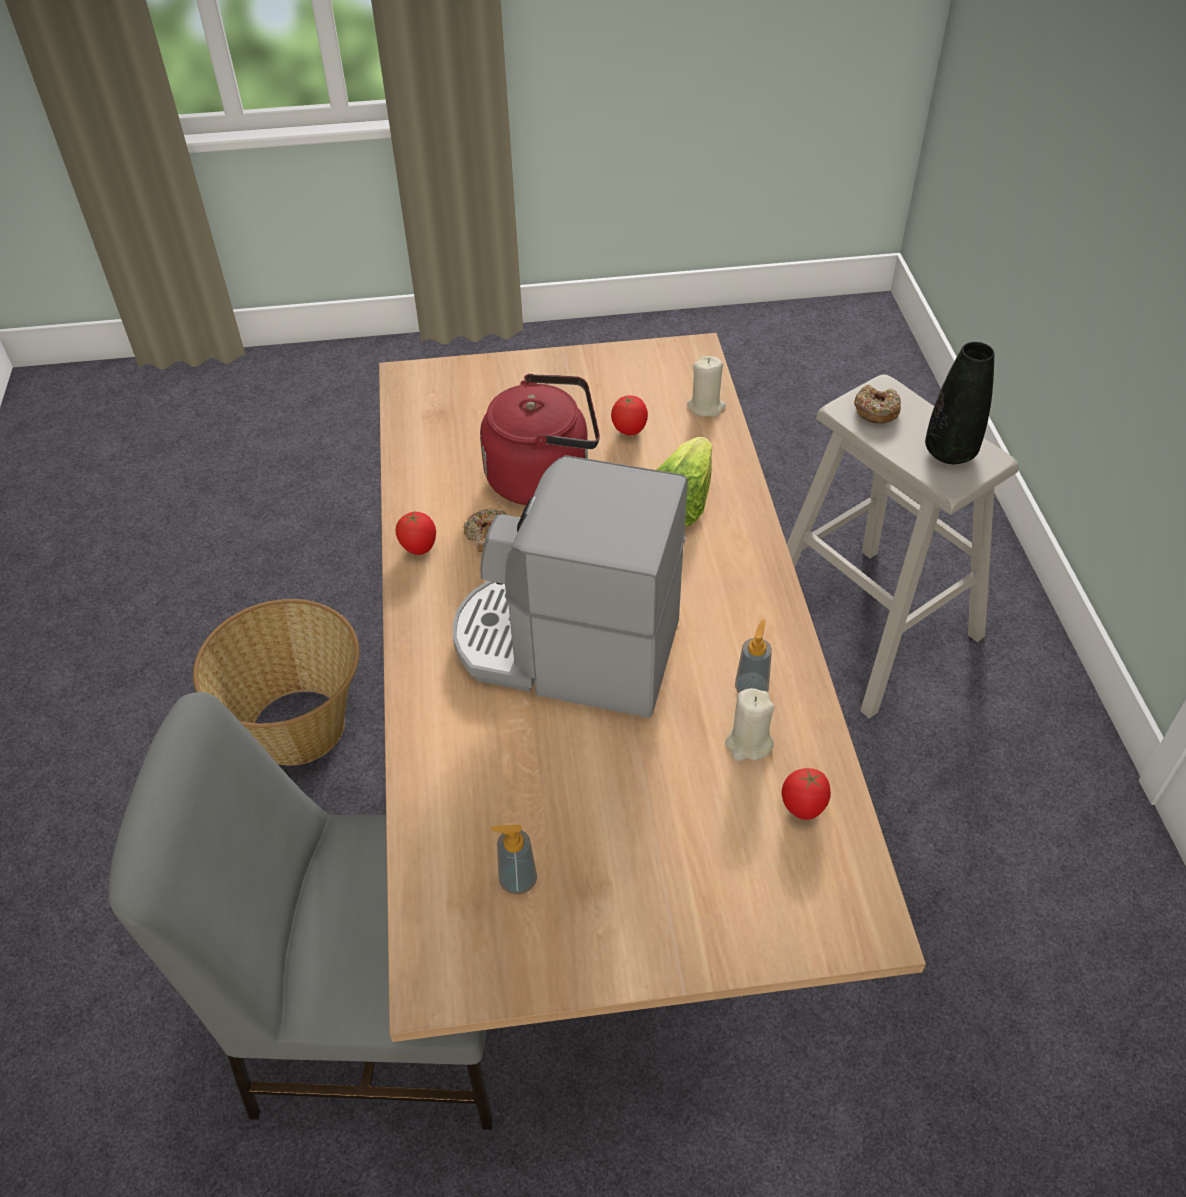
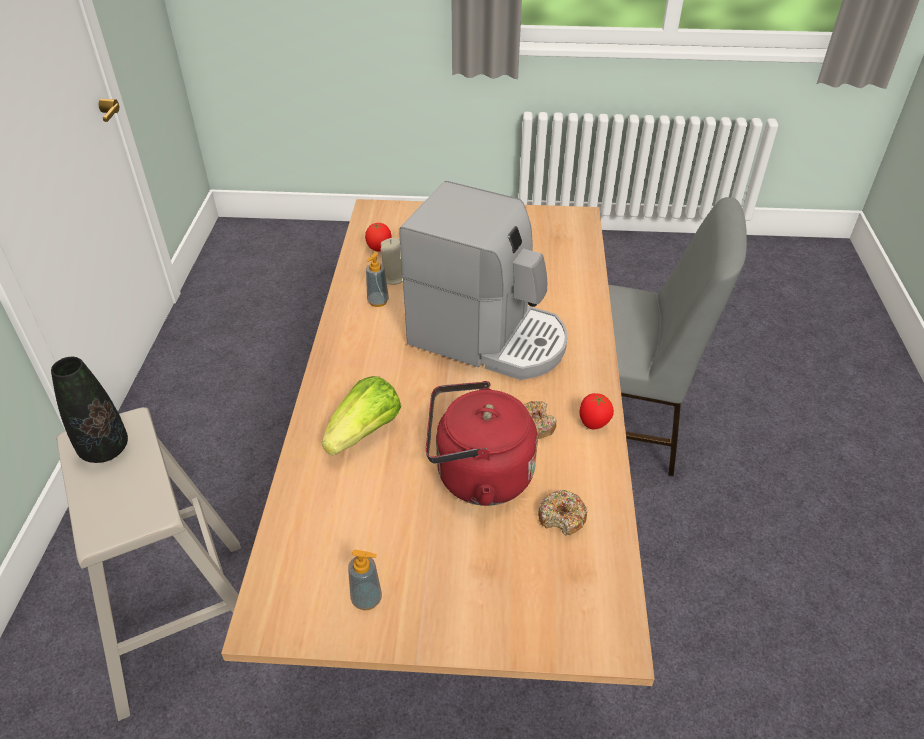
camera: 170 degrees left, 5 degrees down
(299, 728) = (699, 614): basket -> none
(518, 880) = (536, 242): soap dispenser -> soap dispenser (367, 599)
(629, 431) = (382, 515): tomato -> none
(706, 406) = (293, 533): beige candle -> none
(876, 410) = (129, 507): donut -> donut (562, 517)

